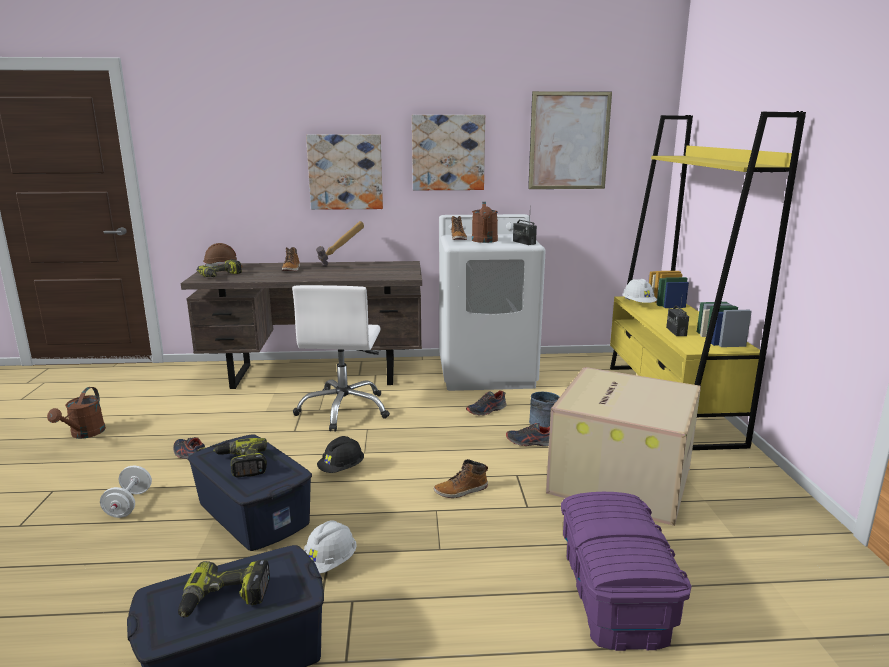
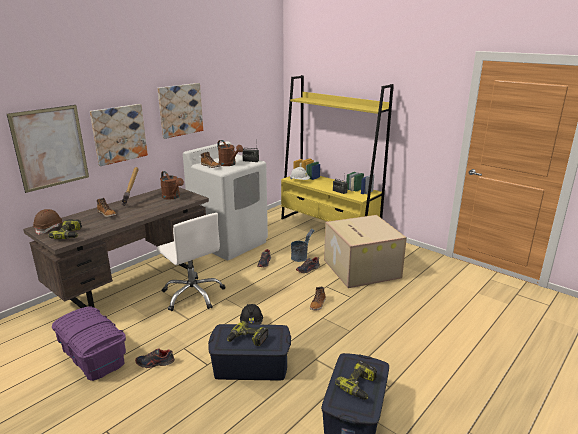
camera: 45 degrees left, 5 degrees up
(84, 434) = (44, 395): brown watering can -> brown watering can (172, 197)
(129, 504) = (175, 404): white dumbbell -> none
(329, 563) = (322, 362): white hard hat -> none
(569, 141) = (240, 93): picture -> picture (50, 147)
(615, 595) = (421, 311): purple storage box -> purple storage box (93, 356)

